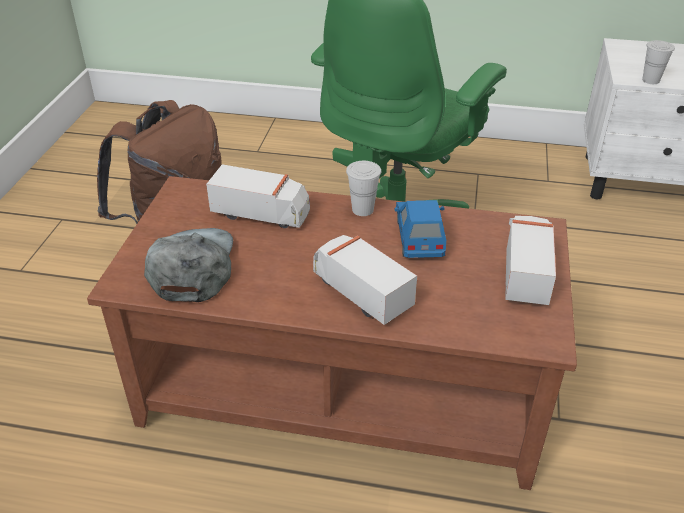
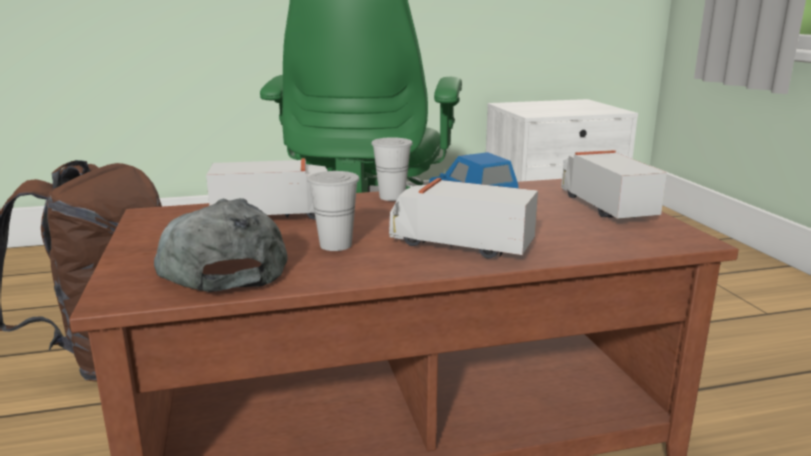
camera: 25 degrees left, 20 degrees down
(650, 80) = (551, 114): white cup -> white cup (335, 245)

